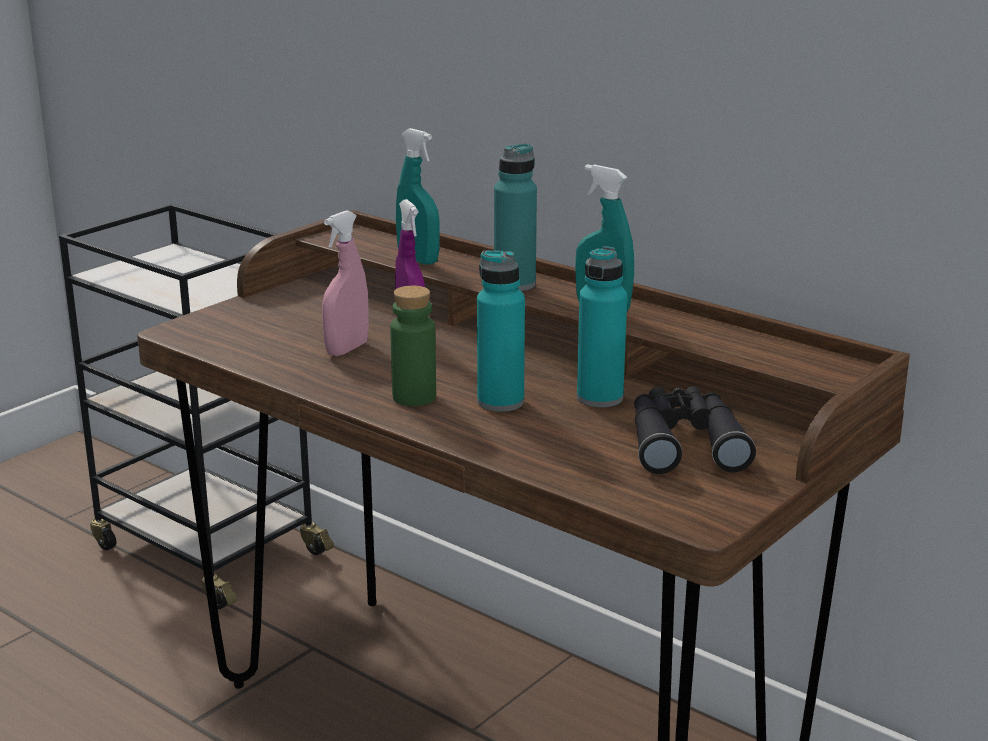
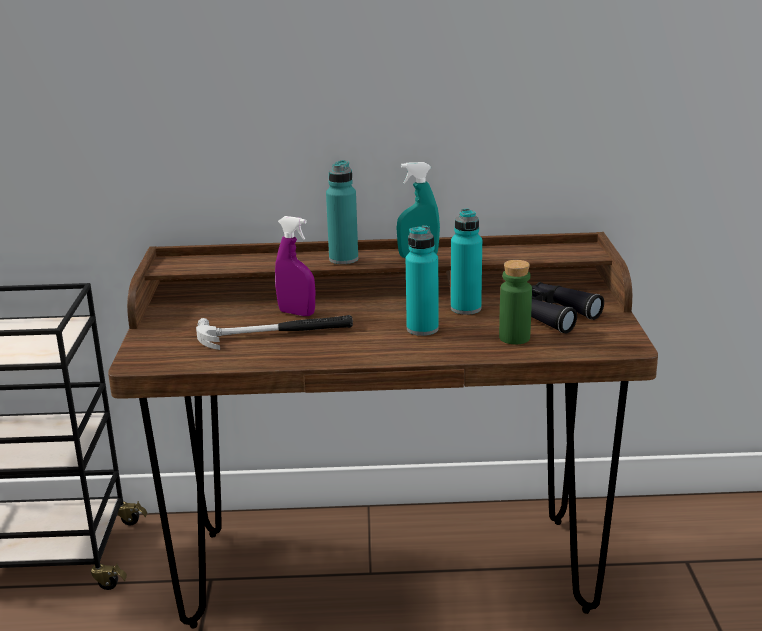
camera: 40 degrees left, 0 degrees up
(347, 349) = (275, 333): pink spray bottle -> hammer
(414, 397) = (372, 344): green bottle -> green bottle (514, 338)
(418, 260) = (255, 263): turquoise spray bottle -> none

